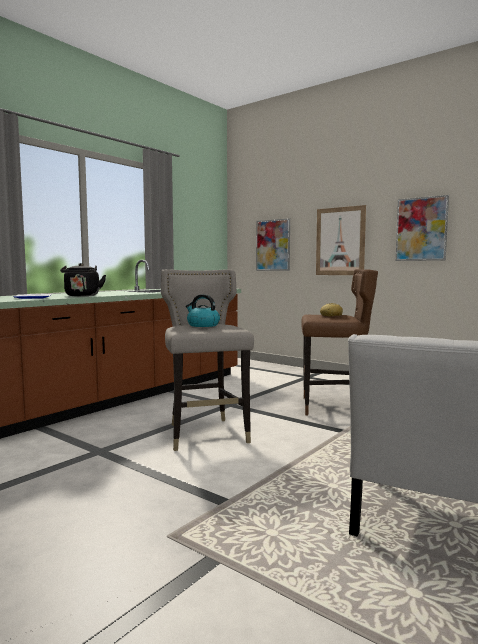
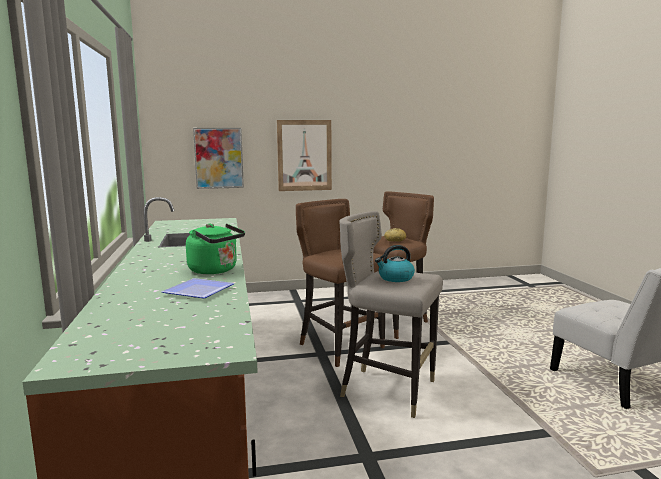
camera: 50 degrees left, 5 degrees up
(82, 296) = (215, 270): black kettle -> green kettle
(251, 405) = (339, 347): none -> brown stool
(421, 229) = (383, 146): picture -> none

